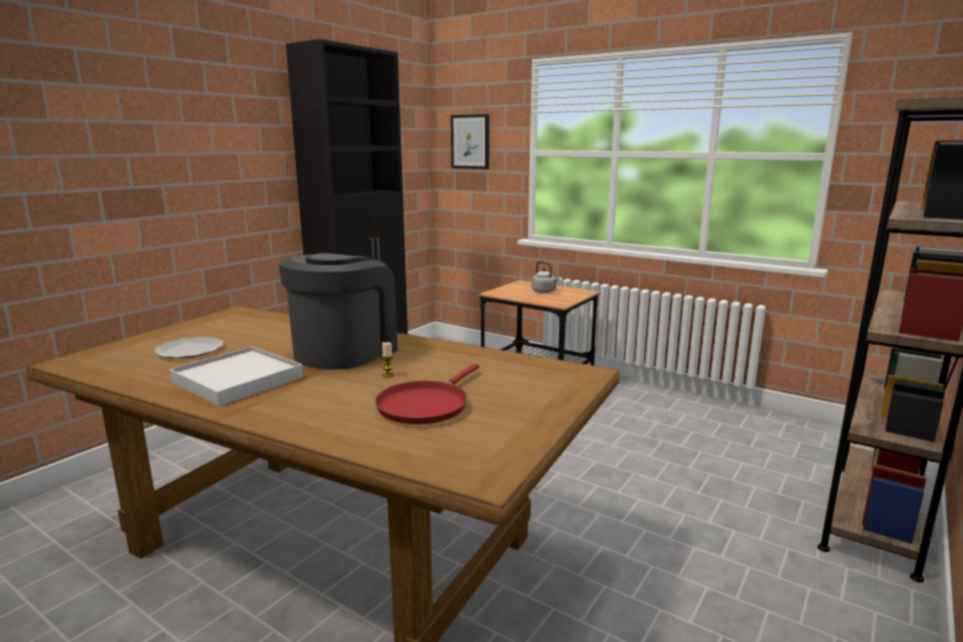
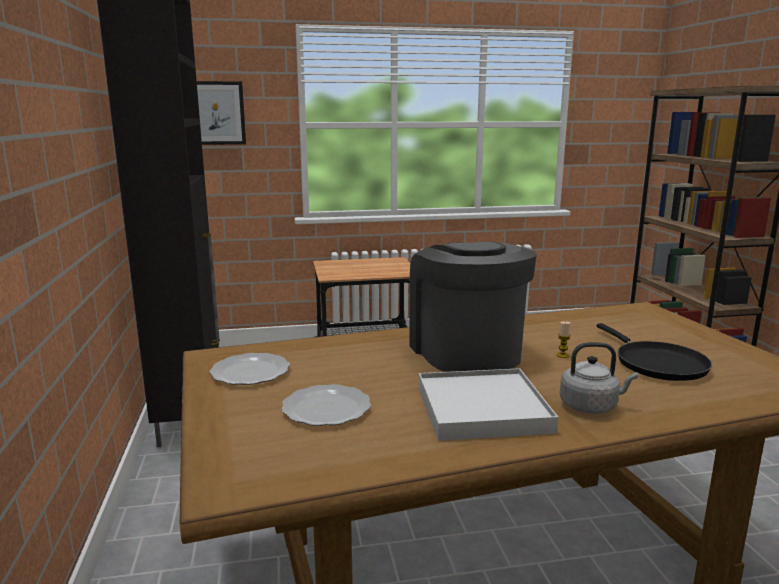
camera: 45 degrees left, 0 degrees up
(223, 324) = (250, 373): none -> plate
(426, 405) = (656, 363): red frying pan -> black frying pan
(545, 291) = (367, 266): grey kettle -> grey kettle (591, 406)

